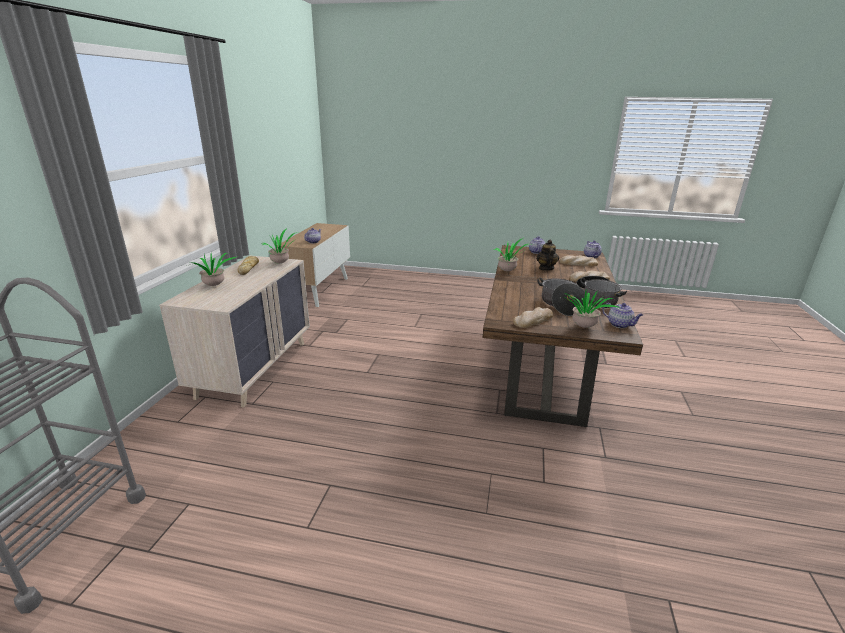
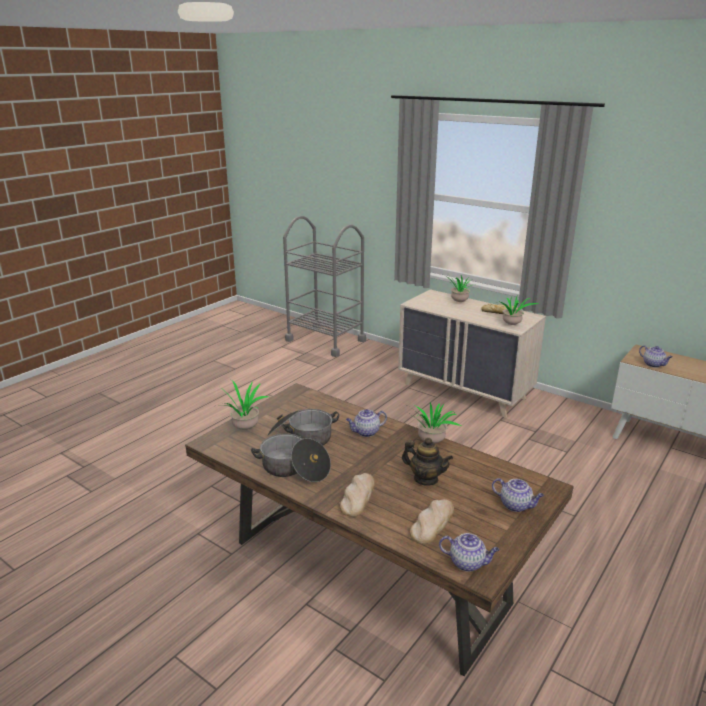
camera: 115 degrees right, 0 degrees up
(533, 320) = (284, 408): bread -> none
(620, 325) = (226, 451): teapot -> teapot (366, 432)

